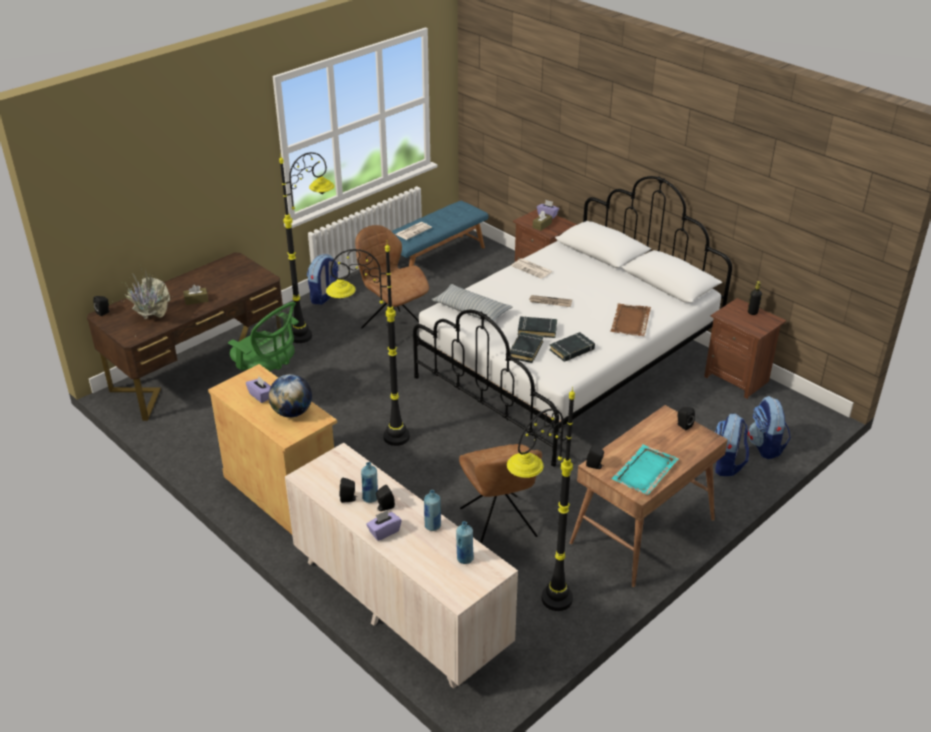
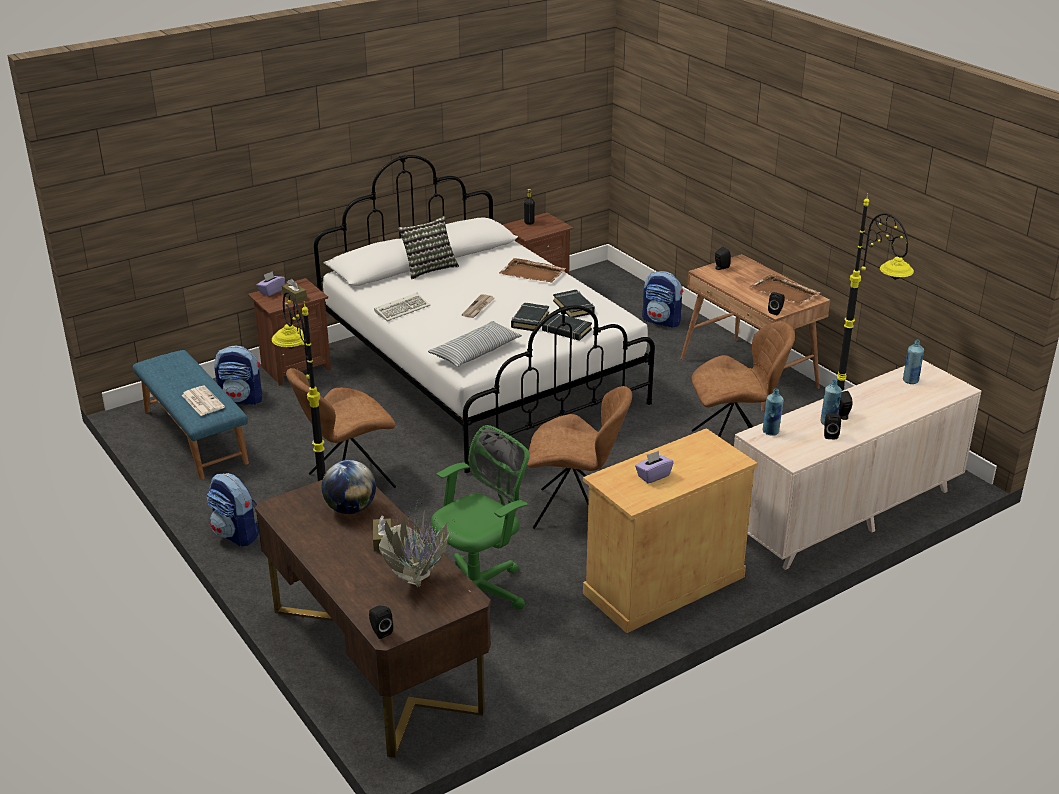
camera: 80 degrees left, 5 degrees down
(292, 412) = (690, 455): globe -> globe (350, 509)
(373, 437) = (574, 512): black floor lamp -> brown chair
(384, 531) = (878, 418): purple tissue box -> none
(432, 526) = (868, 393): blue bottle -> blue bottle (771, 432)
(532, 269) = (403, 309): newspaper -> keyboard
(612, 270) = (429, 268): none -> pillow
(644, 472) = (785, 292): turquoise tray -> brown tray
(765, 446) = (640, 300): backpack -> backpack (242, 399)

